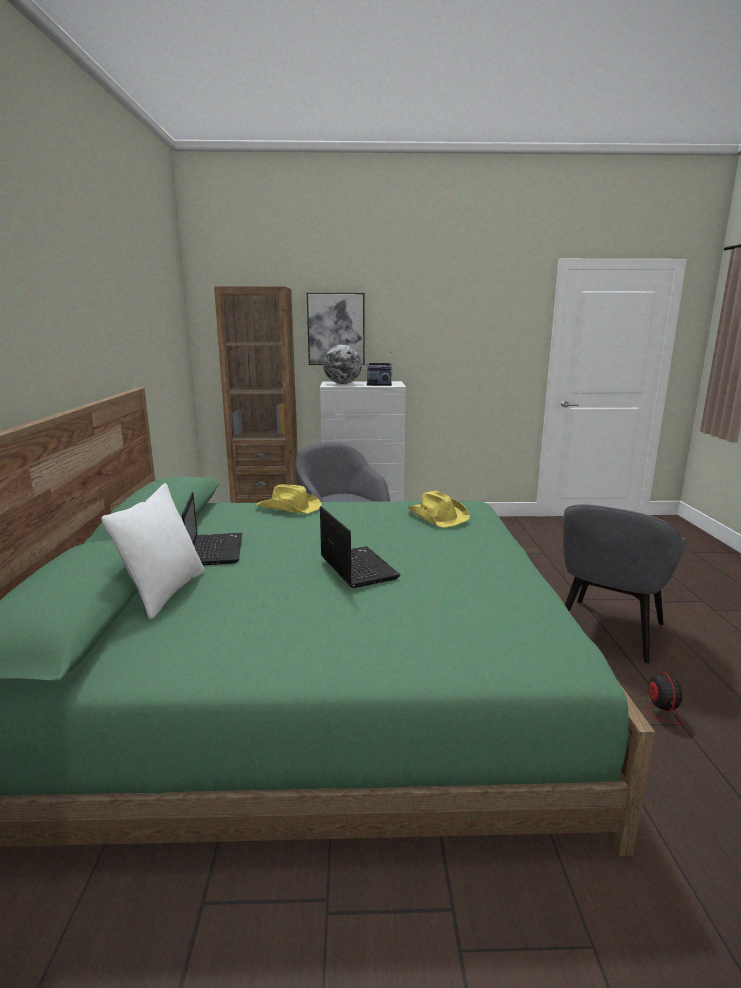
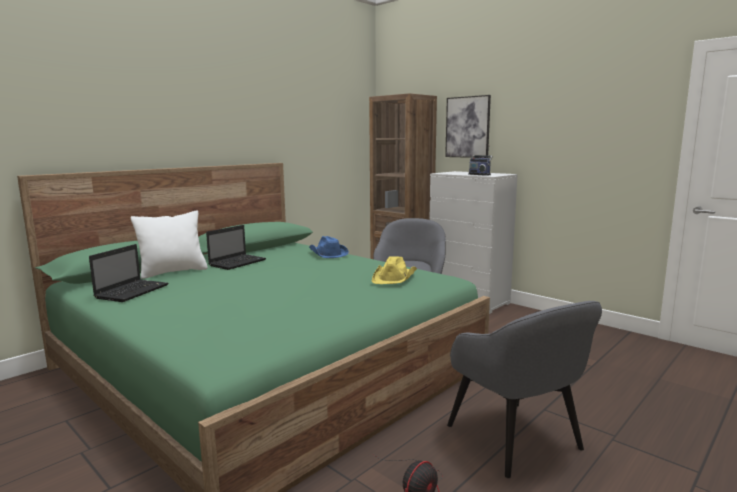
camera: 45 degrees right, 5 degrees down
(290, 507) = (328, 254): yellow hat -> blue hat
(342, 383) = (457, 172): globe -> none
(356, 567) = (260, 285): laptop -> laptop (133, 291)
(608, 630) = (515, 438): grey armchair -> grey armchair turned 105 degrees counterclockwise

